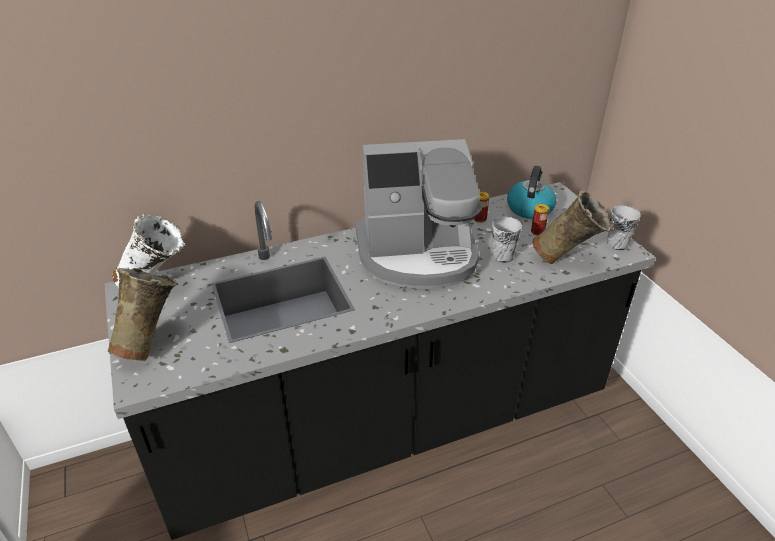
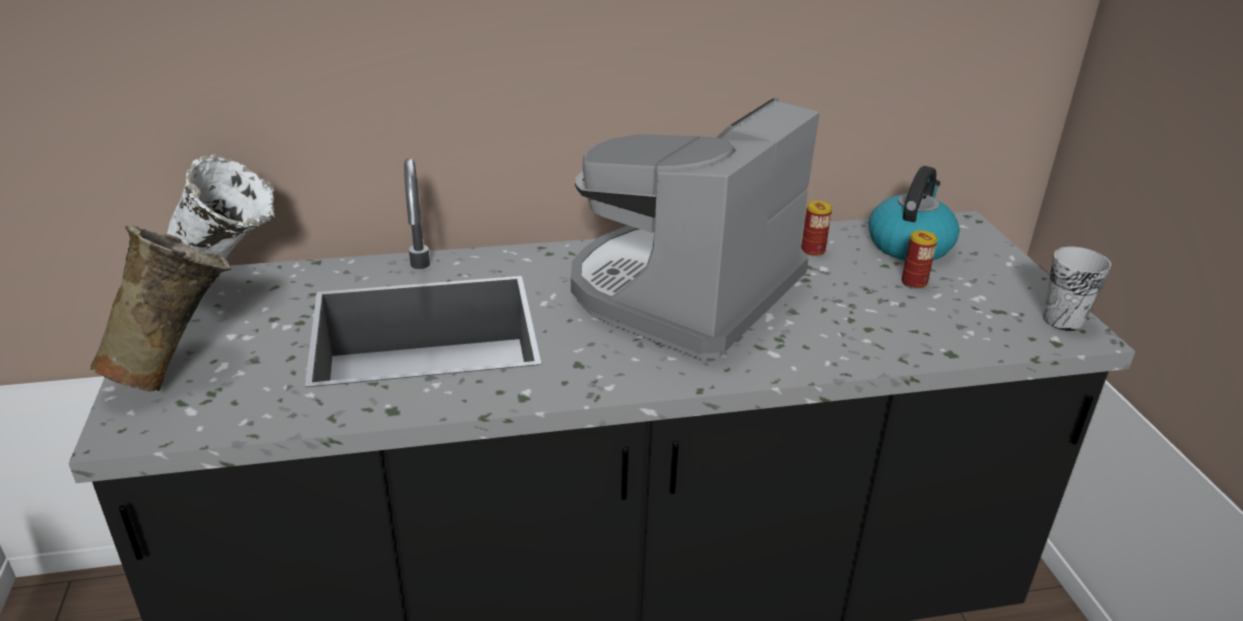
camera: 10 degrees right, 5 degrees down
(418, 254) = (684, 292): coffee machine -> coffee machine turned 120 degrees clockwise
(502, 256) = (837, 313): cup -> none
(567, 261) = (958, 336): beige vase -> none

